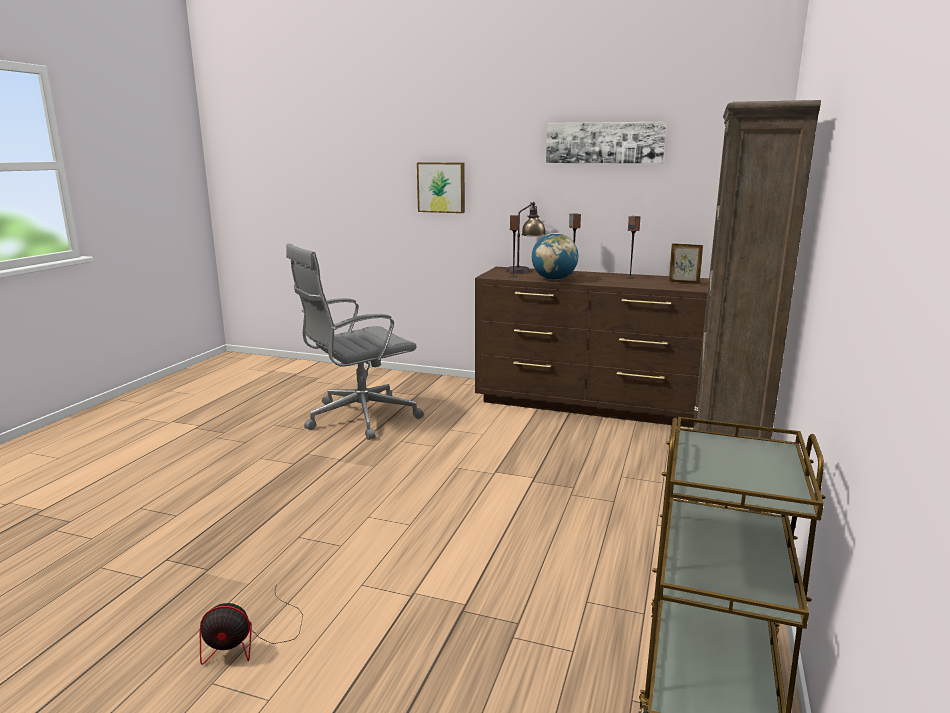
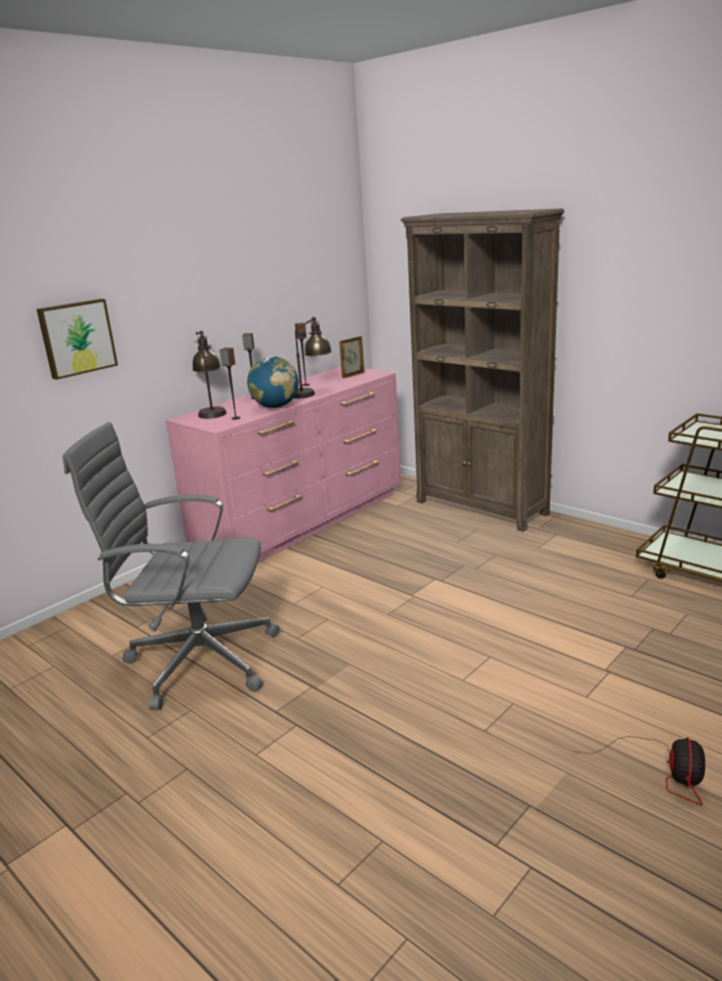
camera: 65 degrees left, 5 degrees up
(358, 417) = (197, 660): grey office chair -> grey office chair turned 105 degrees clockwise
(589, 404) = (304, 522): brown dresser -> pink dresser
(604, 143) = (243, 253): picture -> none
(605, 282) = (312, 393): none -> table lamp

